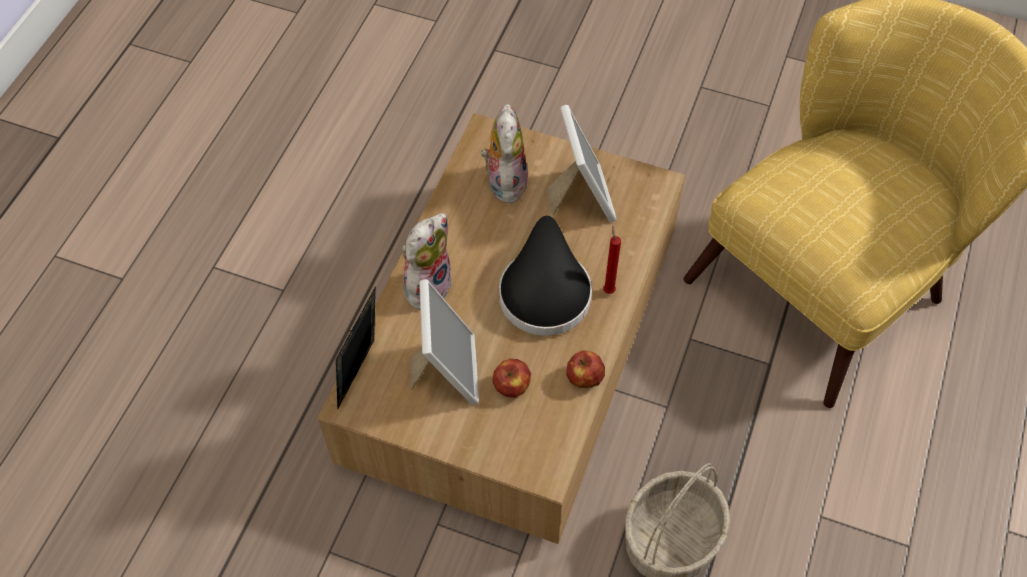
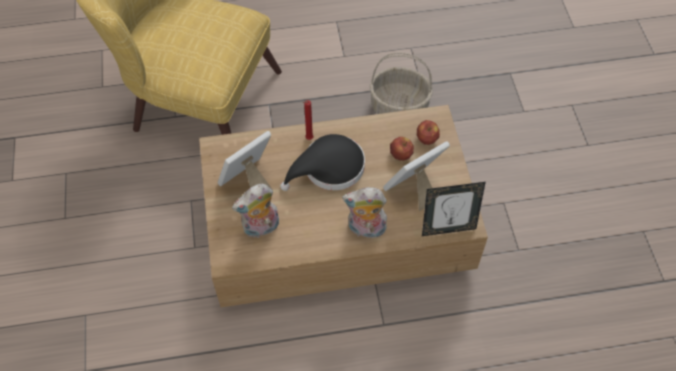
camera: 120 degrees left, 0 degrees up
(585, 378) = (372, 125): apple -> apple (427, 138)

